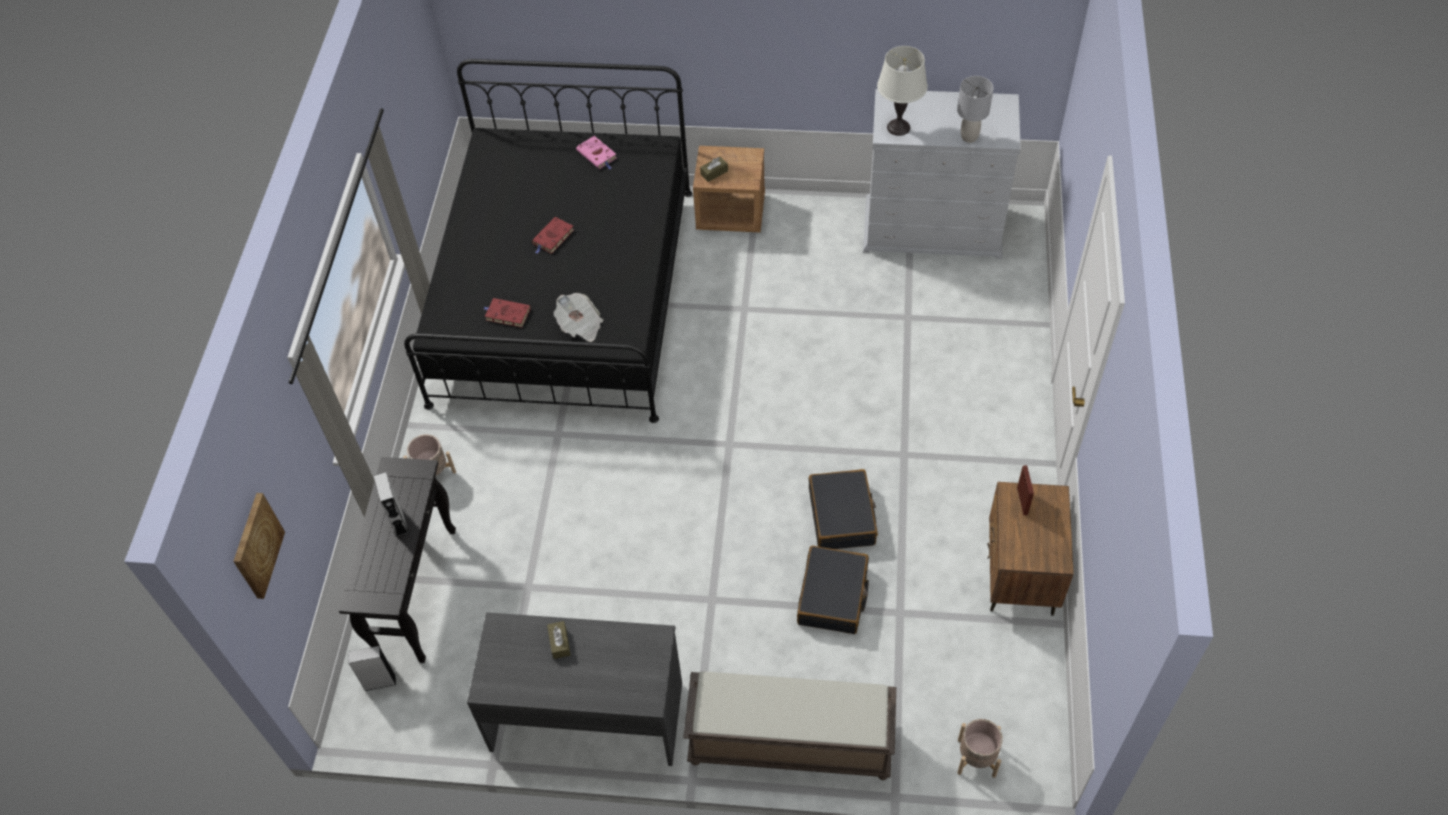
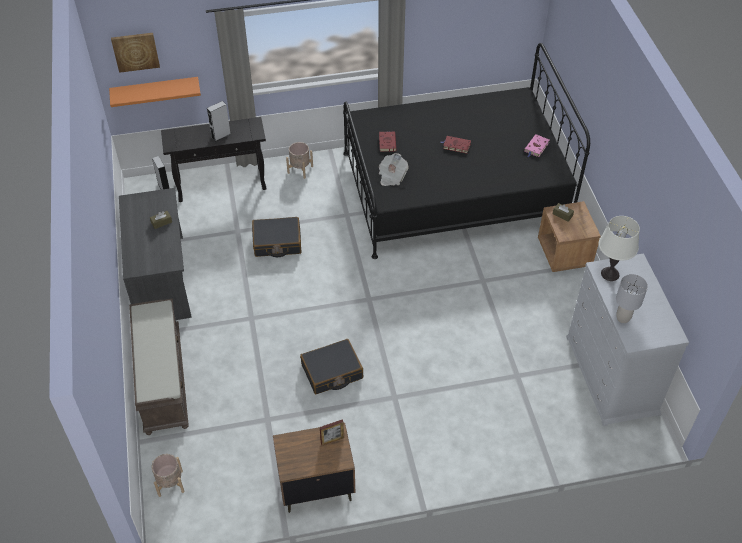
camera: 70 degrees right, 5 degrees down
(291, 574) = (155, 91): none -> orange shelf
(833, 596) = (270, 380): black suitcase -> black suitcase (277, 242)

